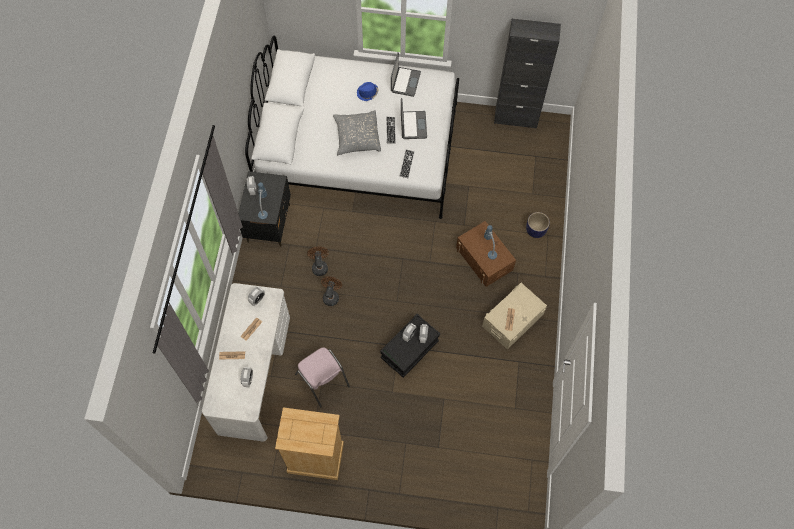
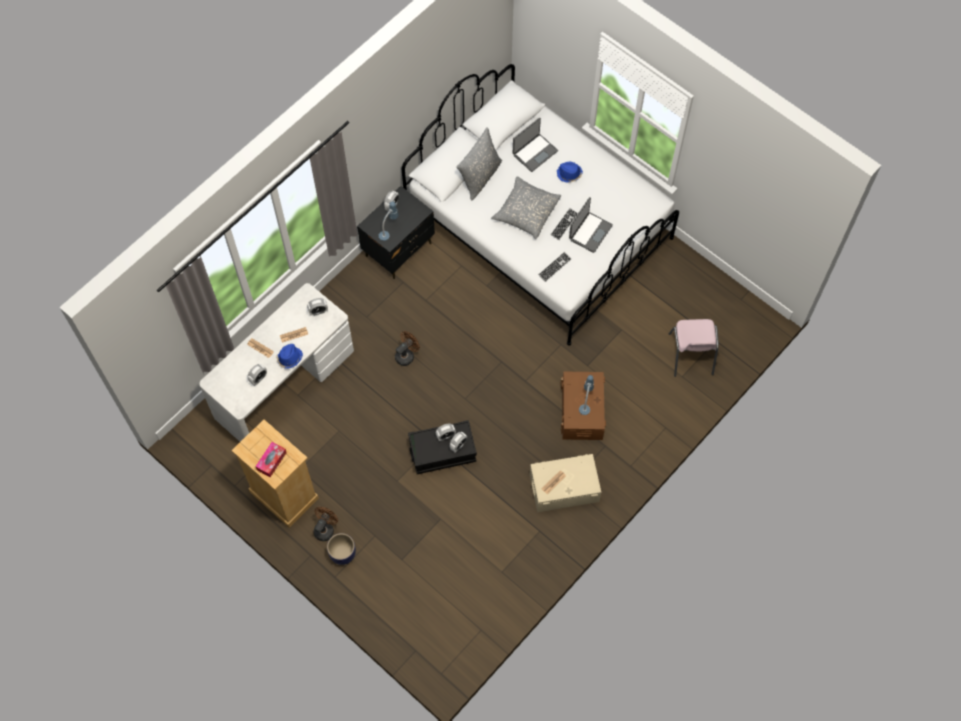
camera: 35 degrees right, 0 degrees up
(261, 349) = (289, 358): none -> blue hat
(304, 131) = (480, 177): none -> grey pillow
(313, 436) = (271, 461): none -> tissue box
(319, 266) = (416, 320): brown fan -> brown fan (325, 528)
(323, 381) = (341, 430): pink chair -> pink chair (691, 355)
(405, 82) = (615, 183): laptop -> laptop (534, 152)
(516, 118) = (725, 289): black cabinet -> none
(536, 230) = (656, 415): planter -> planter (343, 554)

